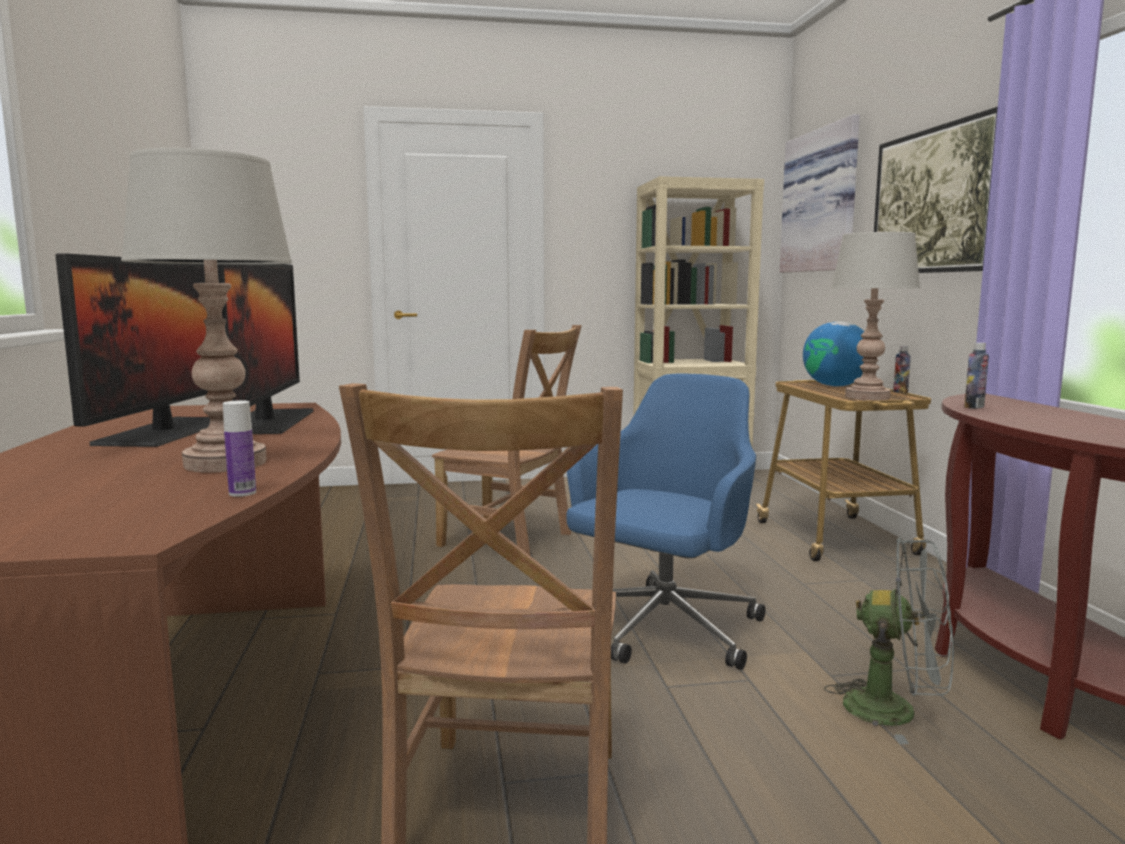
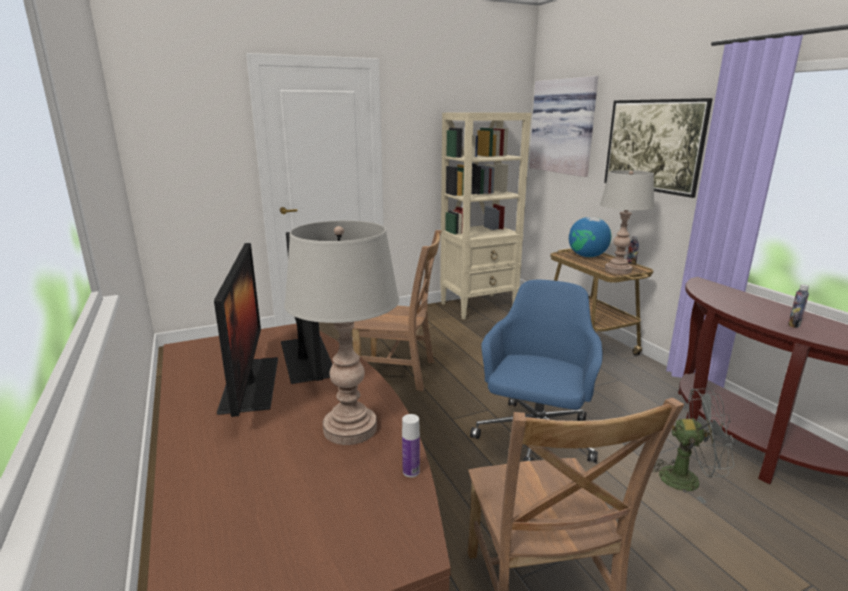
camera: 15 degrees left, 10 degrees up
(974, 407) = (713, 298): bottle -> bottle (794, 325)

